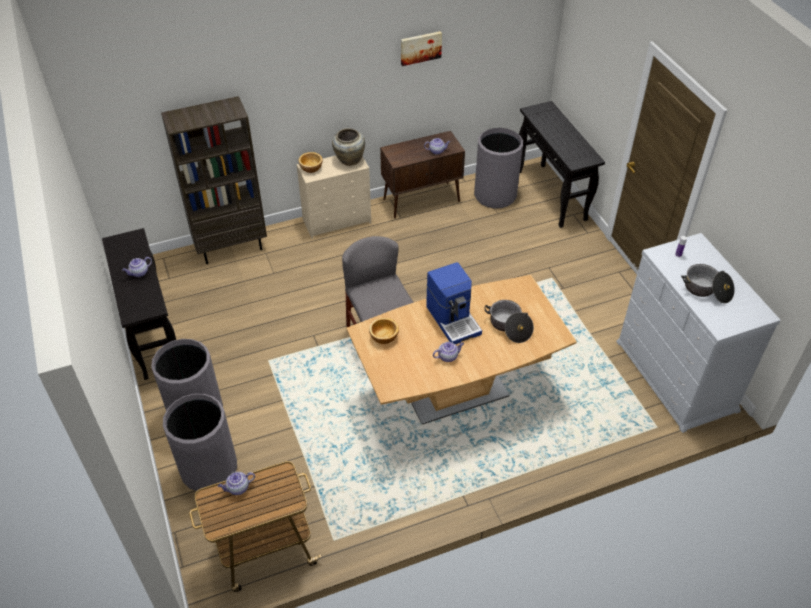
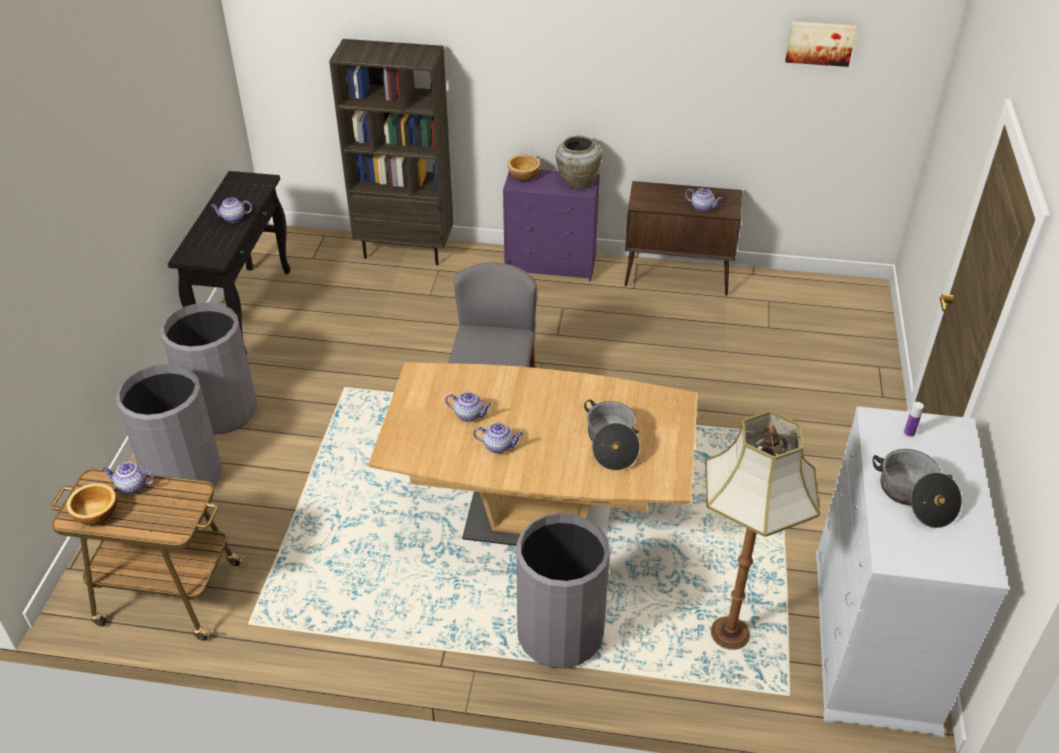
camera: 30 degrees right, 5 degrees down
(337, 221) = (551, 265): beige dresser -> purple dresser
(383, 337) = (439, 390): bowl -> bowl (95, 514)
(415, 344) = (469, 415): none -> teapot
(420, 47) = (709, 50): picture -> picture (820, 42)
(454, 319) = (545, 405): coffee machine -> none
(495, 195) = (782, 304): grey trash can -> grey trash can (560, 633)
(552, 196) = (865, 332): black console table -> none
(606, 408) = (731, 635): none -> floor lamp

